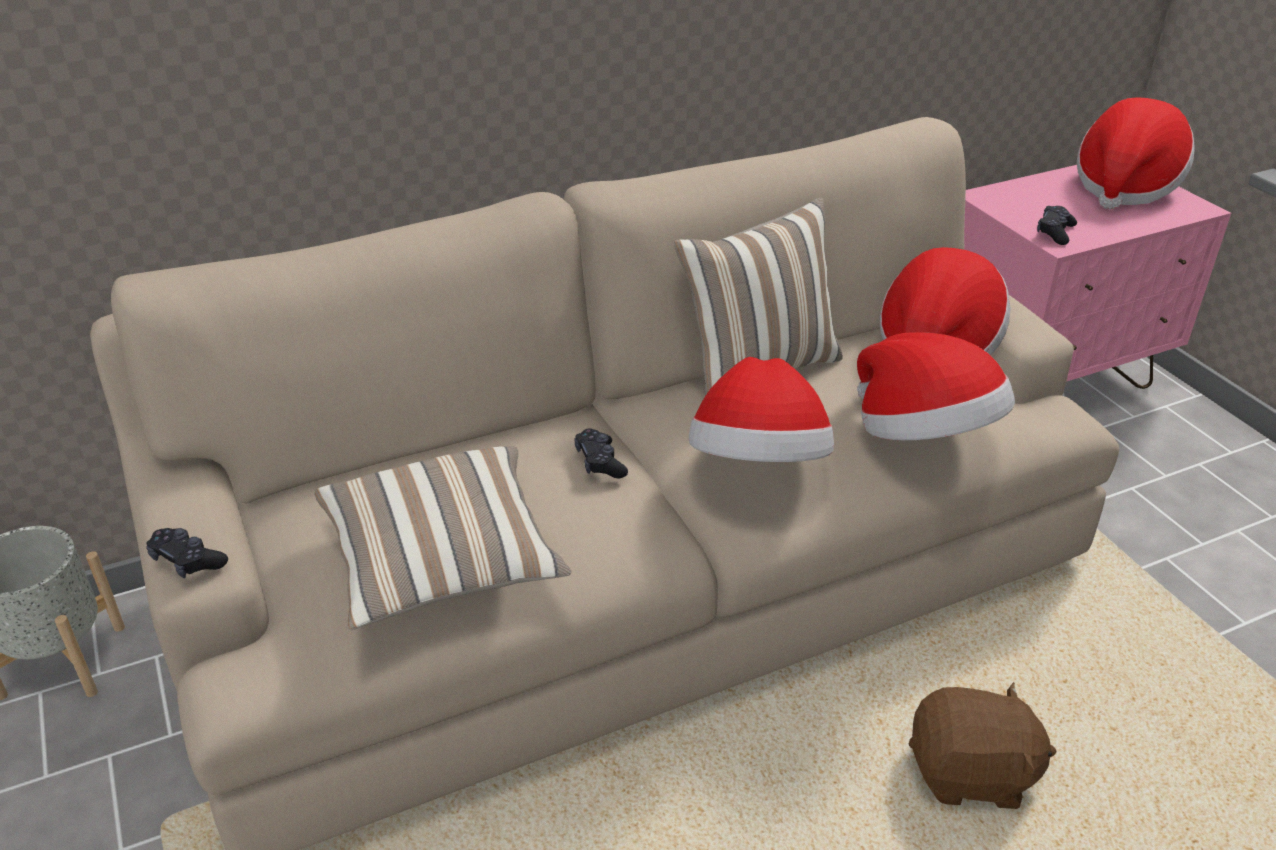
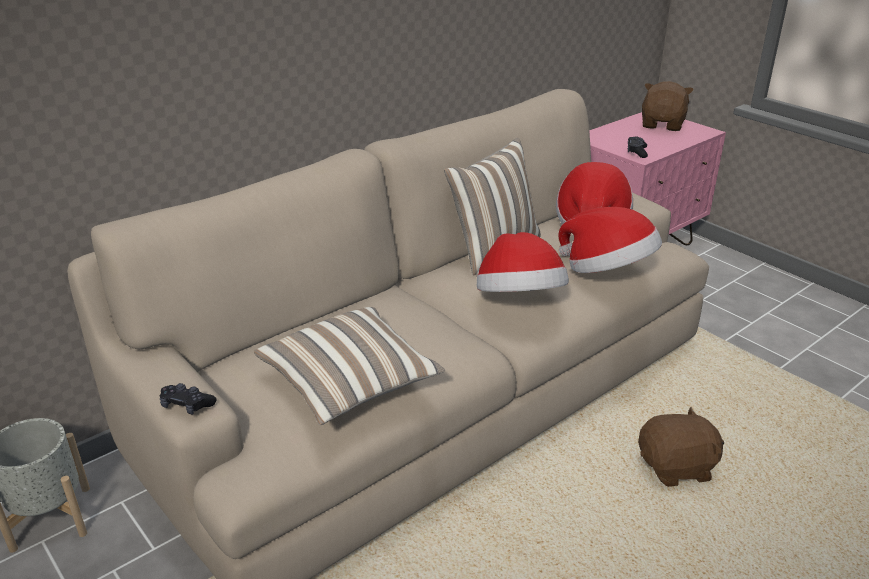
camera: 15 degrees left, 5 degrees down
(600, 462) = (421, 313): black game controller -> none
(1124, 187) = (663, 124): hat -> brown plush toy

